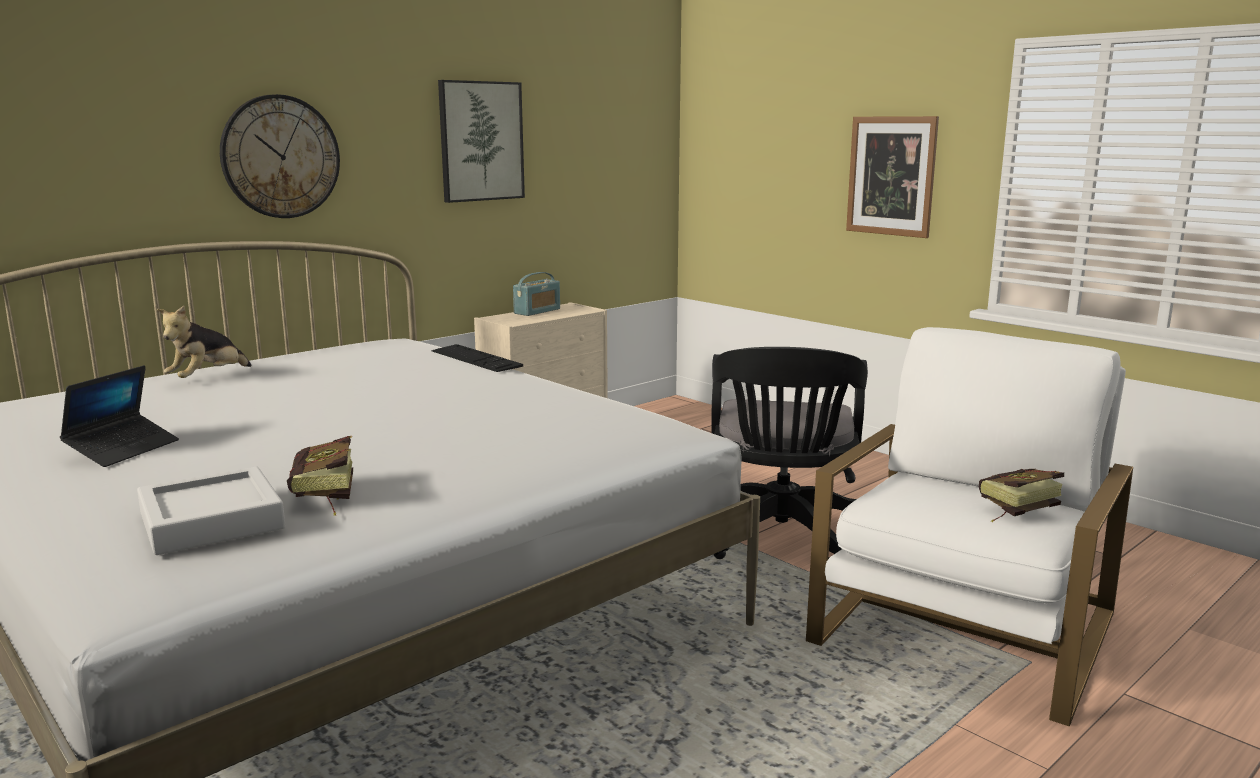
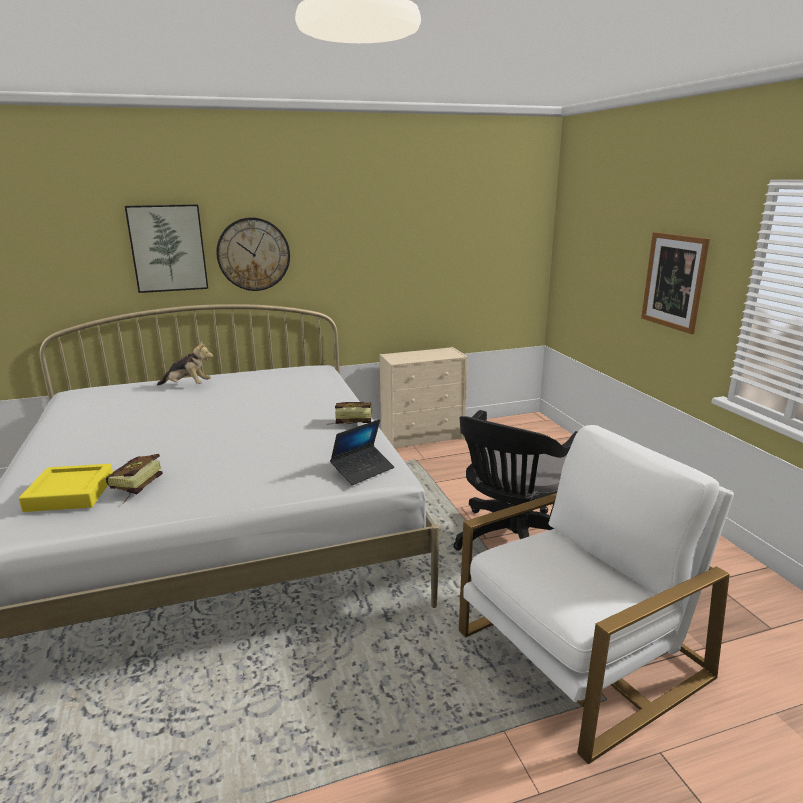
camera: 25 degrees right, 5 degrees up
(123, 449) = (94, 432): laptop -> laptop (363, 470)
(208, 378) = (187, 386): plush toy -> plush toy turned 135 degrees counterclockwise
(212, 521) = (70, 493): grey tray -> yellow tray
(475, 358) = (336, 390): keyboard -> none
(481, 141) = (390, 241): picture -> picture (168, 248)
(537, 311) = (423, 352): radio -> none
(1012, 510) = (590, 588): book -> book (349, 422)

